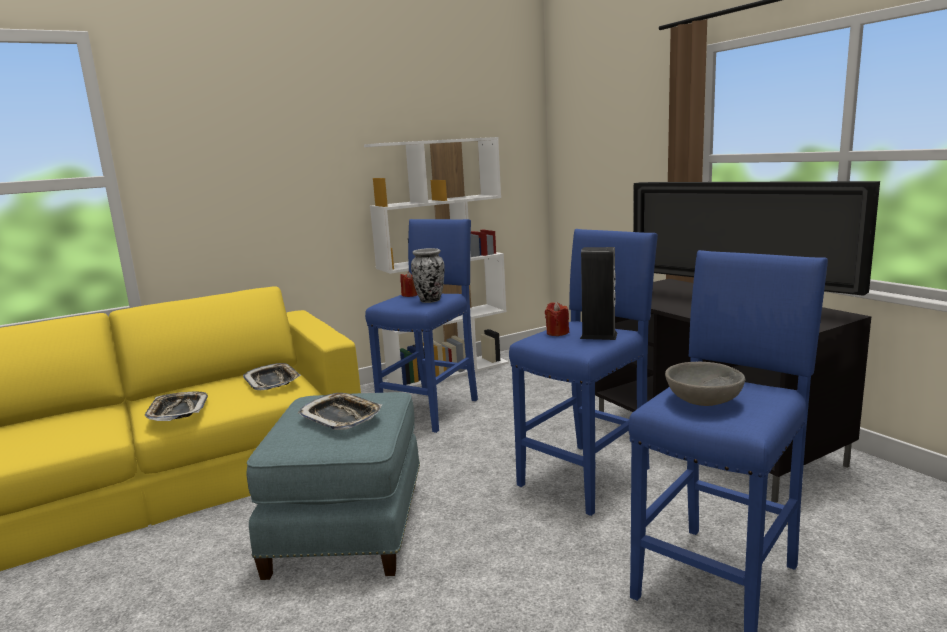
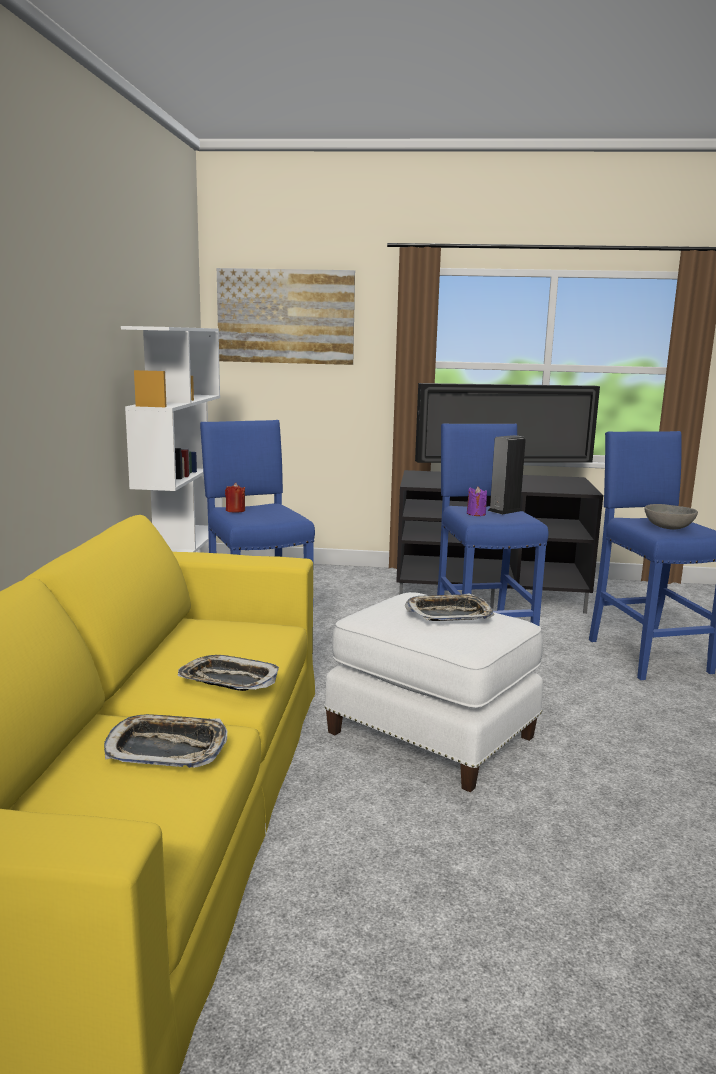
camera: 55 degrees left, 0 degrees up
(272, 381) = (230, 628): tray -> tray (167, 748)
(350, 527) = (433, 733): blue ottoman -> white ottoman
(430, 300) = (280, 511): vase -> none
(557, 333) = (476, 514): red candle -> purple candle
(596, 117) = (285, 316): none -> picture

